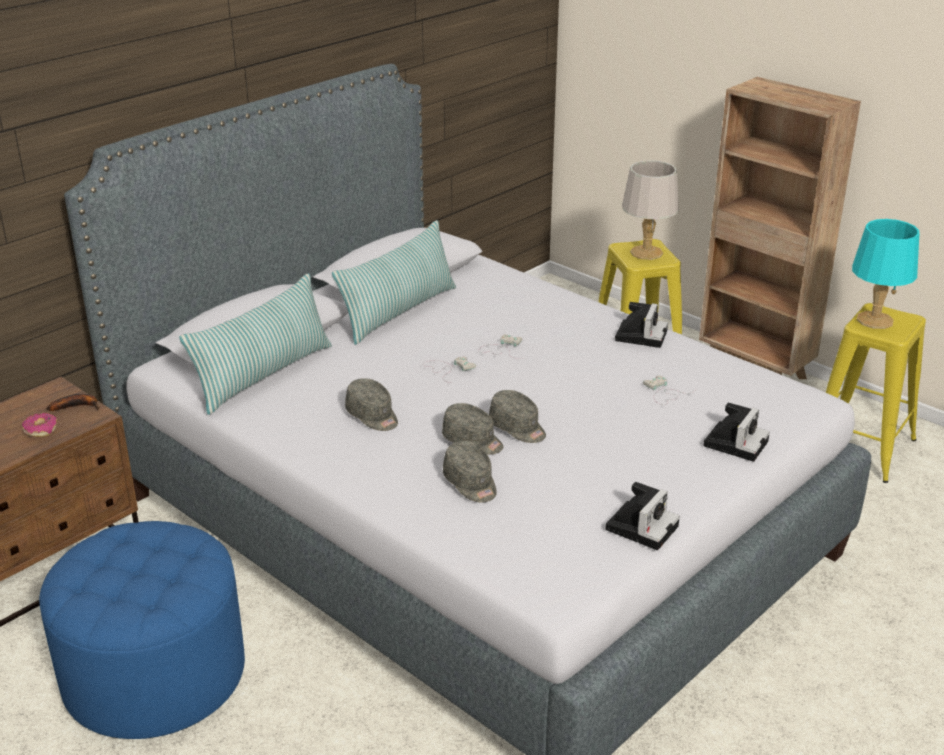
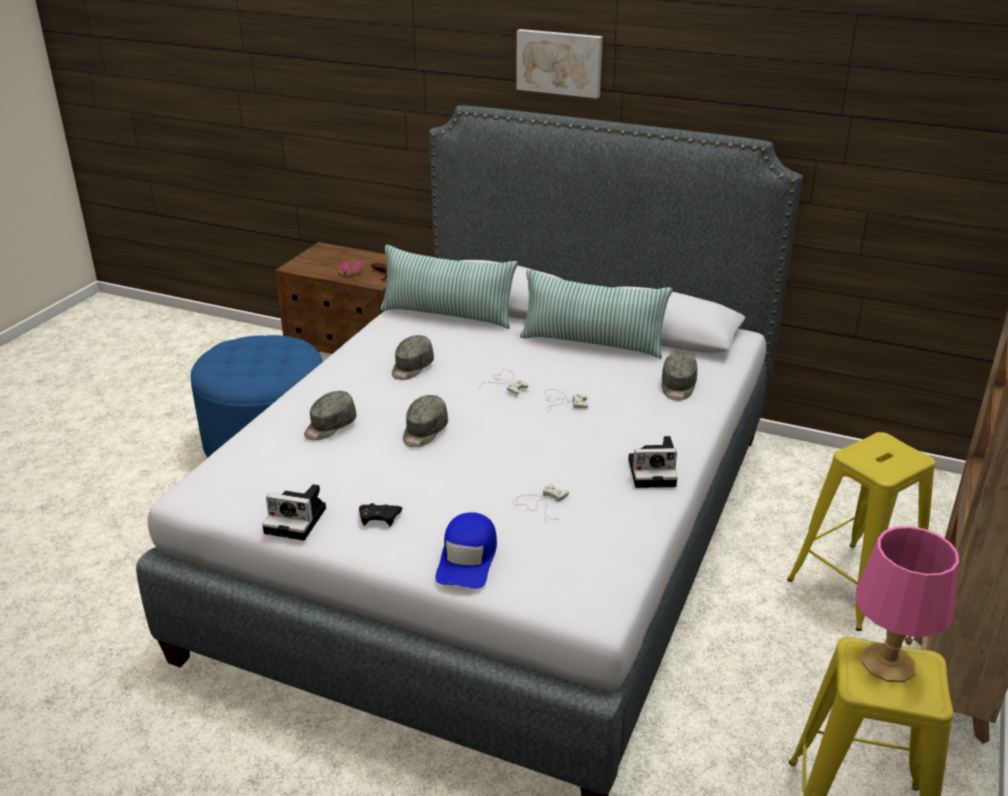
camera: 70 degrees right, 0 degrees up
(182, 56) = (560, 62): none -> picture
(473, 441) = (393, 415): grey cap -> grey cap (678, 386)
(647, 252) = (887, 458): grey table lamp -> none
(656, 478) = (379, 517): none -> black game controller
(735, 442) = (468, 558): camera -> blue cap
(874, 320) = (888, 662): turquoise table lamp -> pink table lamp

